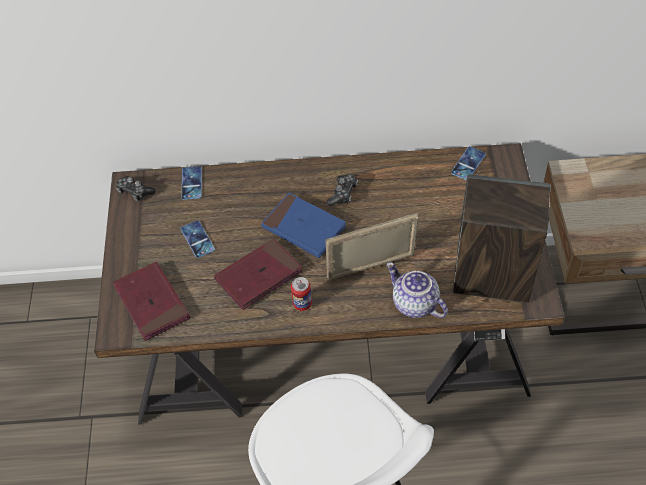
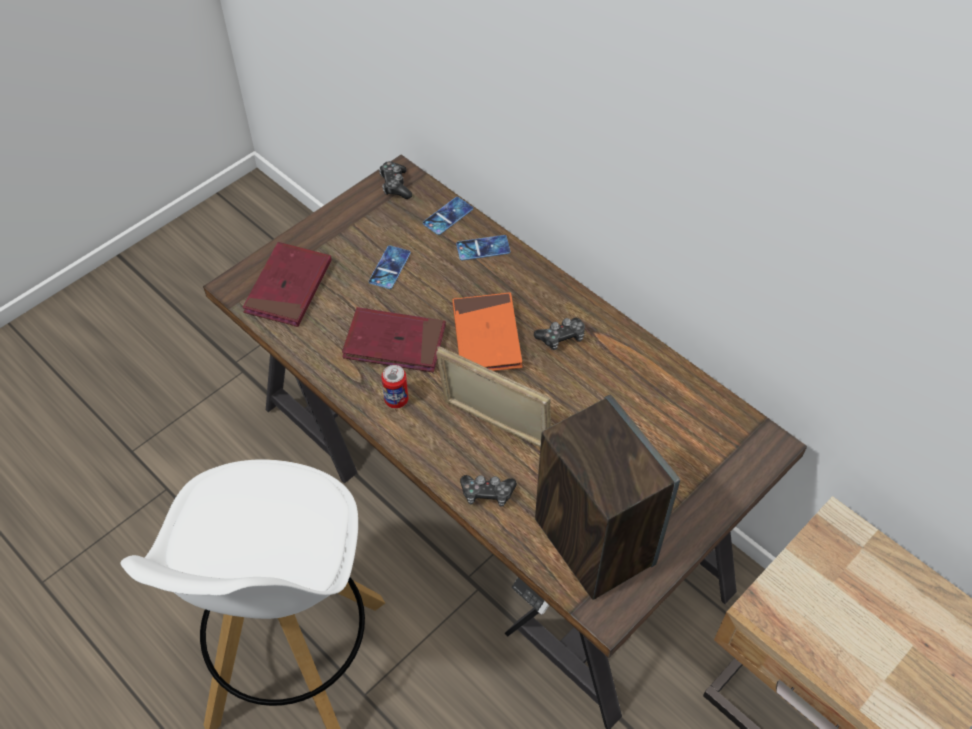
camera: 45 degrees right, 0 degrees up
(304, 227) = (486, 336): blue book -> orange book
(414, 304) = (487, 494): teapot -> game controller
(468, 163) = (721, 416): phone -> phone (483, 248)

